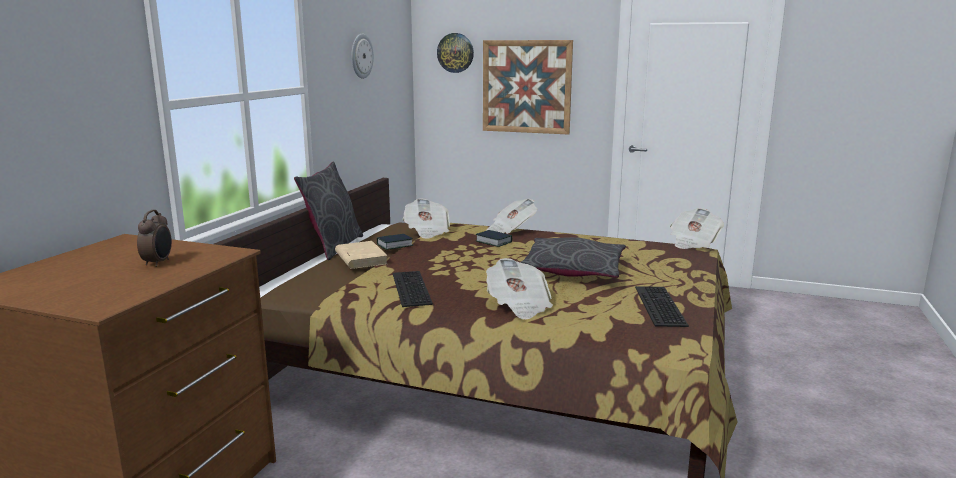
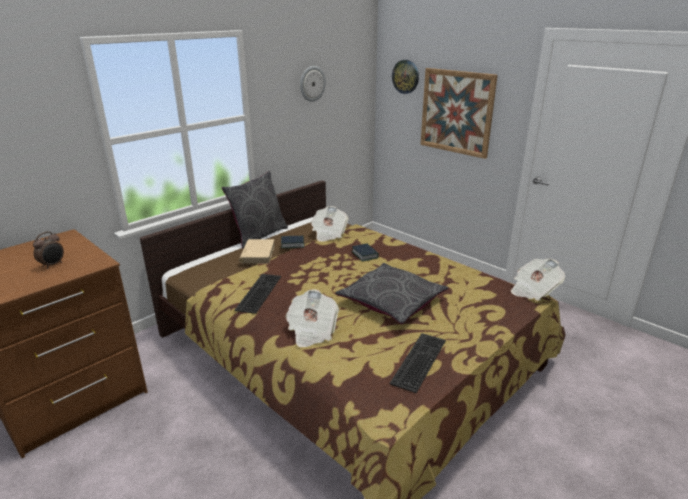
camera: 25 degrees right, 10 degrees up
(511, 229) = (393, 243): newspaper -> none

